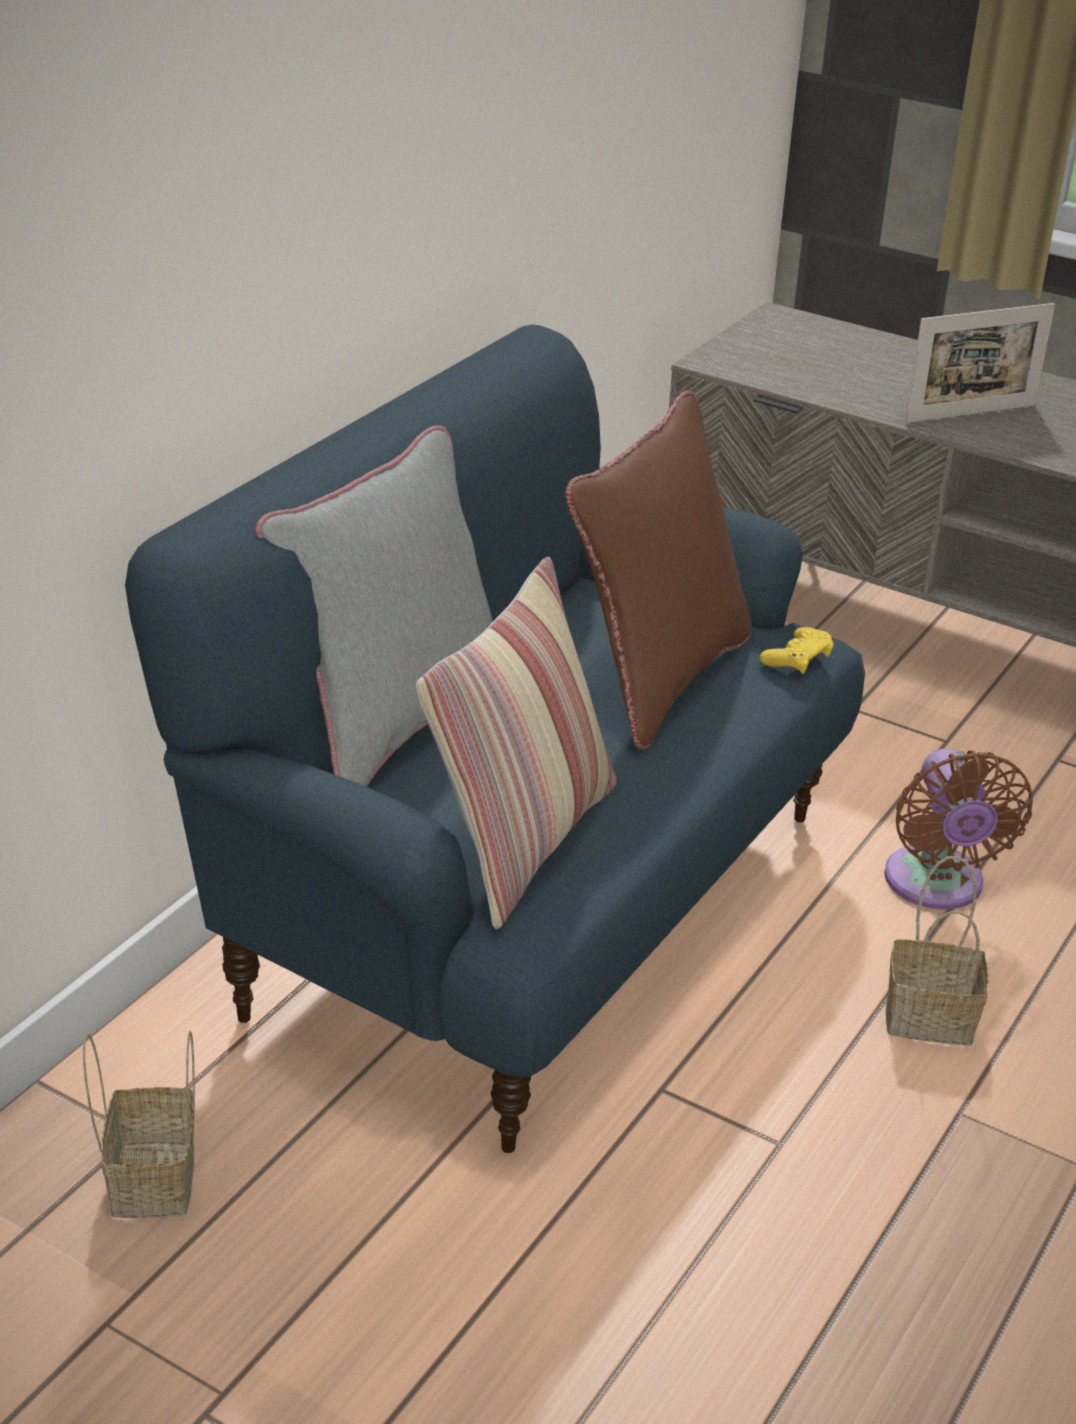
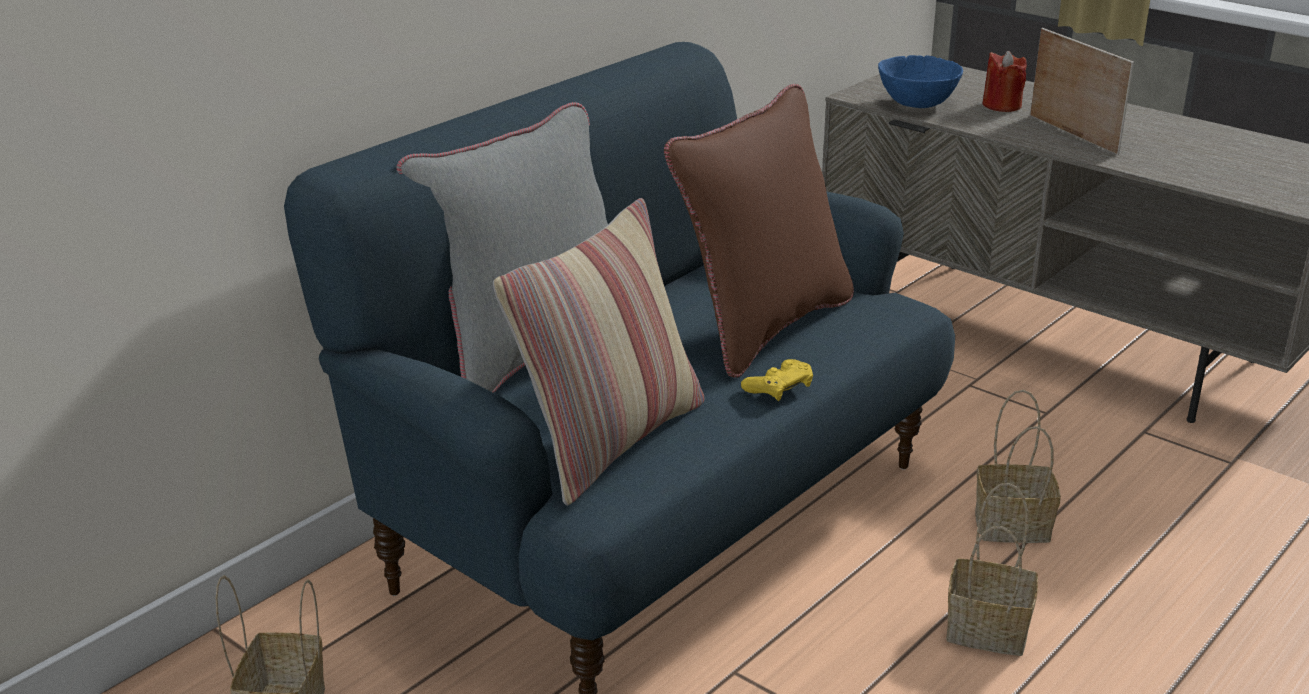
camera: 10 degrees right, 5 degrees down
(782, 373) = (917, 103): none -> blue bowl
(797, 658) = (889, 316): yellow game controller -> yellow game controller (779, 387)
(880, 373) = (1001, 105): none -> red candle
(936, 886) = (1014, 525): brown fan -> basket
(970, 413) = (1073, 134): picture frame -> picture frame turned 105 degrees counterclockwise

